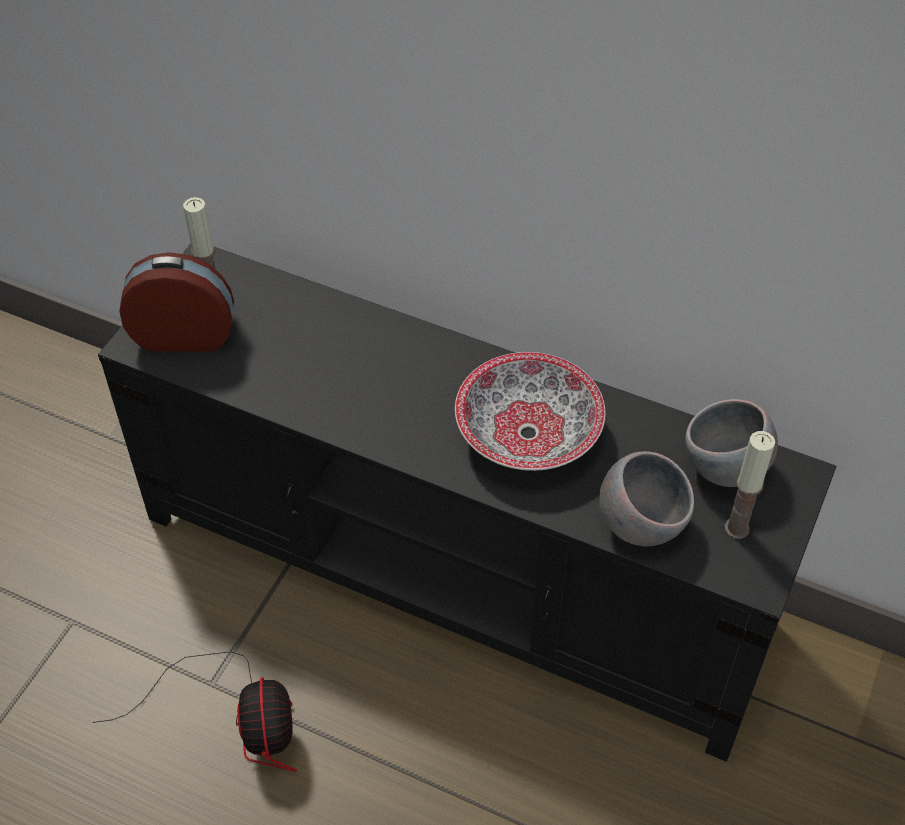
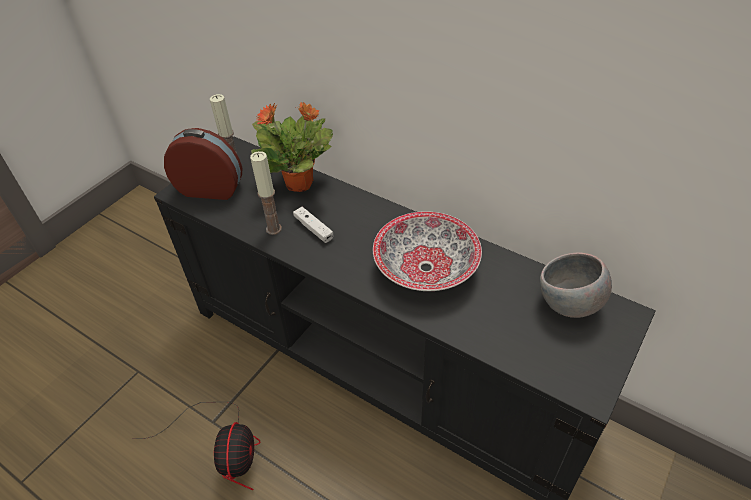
camera: 10 degrees right, 5 degrees down
(320, 315) = (300, 184): none -> potted plant
(357, 387) = (313, 229): none -> white game controller
(640, 523) = (500, 338): grey bowl -> none
(736, 528) = (575, 349): candle -> candle (273, 229)

